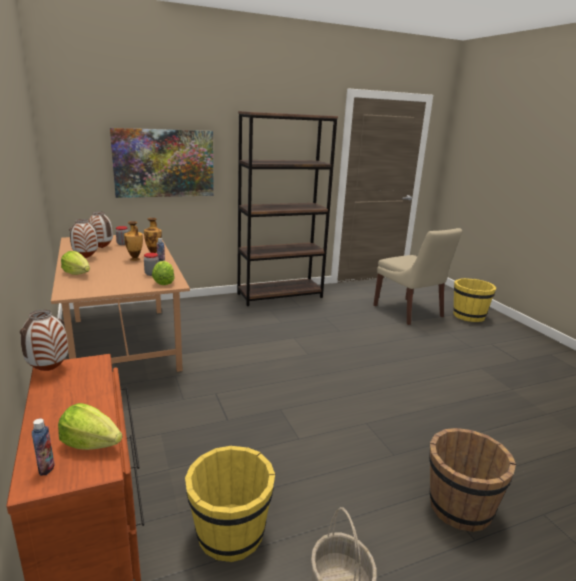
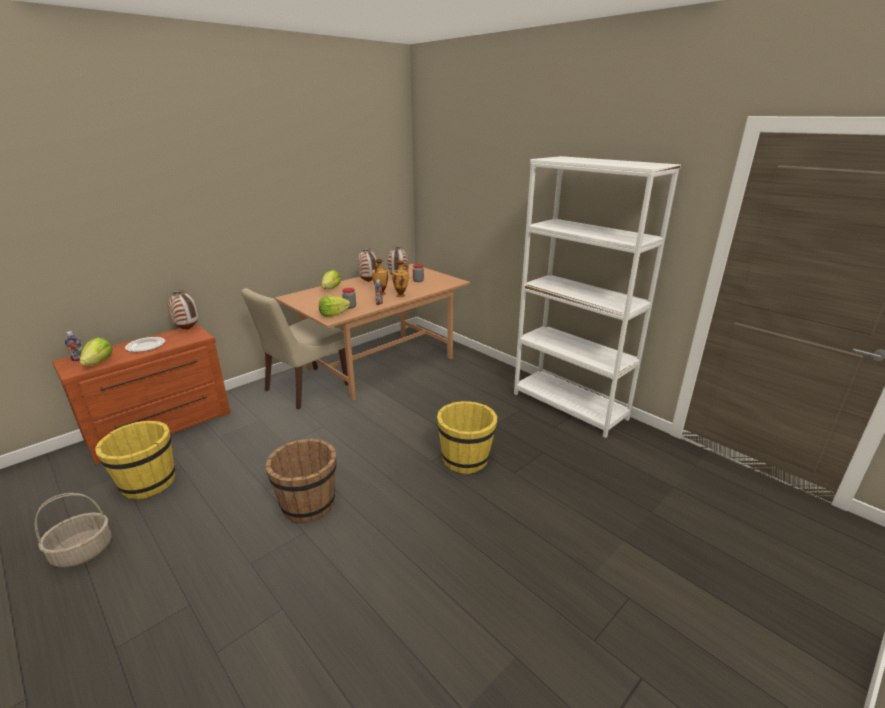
camera: 70 degrees right, 5 degrees up
(72, 403) = (146, 346): none -> plate
(164, 163) = (489, 211): picture -> none
(280, 295) = (569, 406): brown bookcase -> white bookcase
(409, 312) = (661, 535): beige chair -> beige chair (304, 388)
(459, 507) = (164, 631): brown bucket -> brown bucket (308, 504)
(468, 316) = (750, 632): yellow bucket -> yellow bucket (466, 459)

